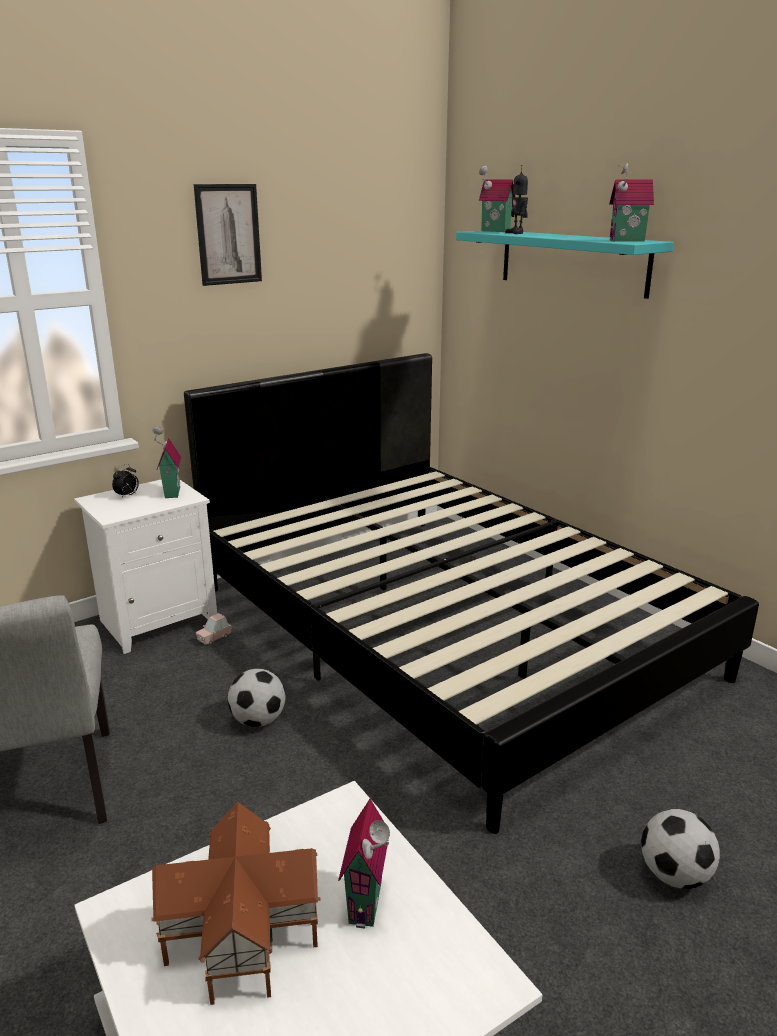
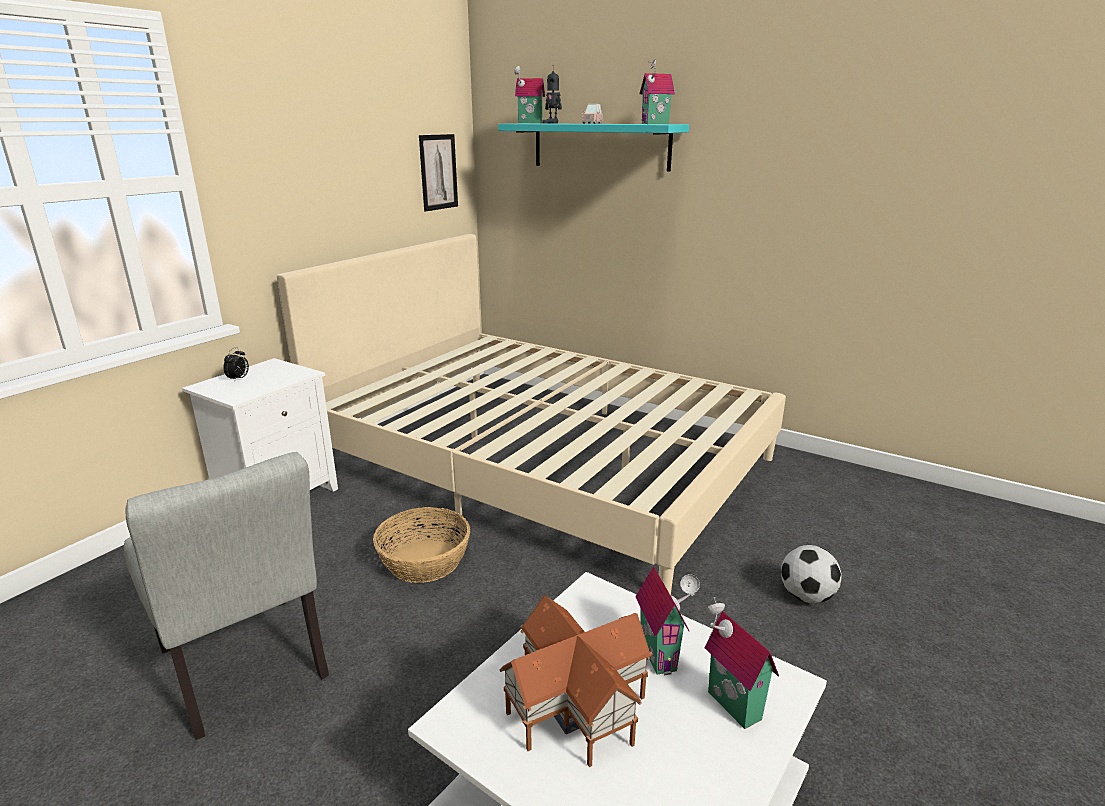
camera: 20 degrees left, 0 degrees up
(170, 492) = (281, 371): toy house -> toy house (731, 706)
(214, 638) = (342, 502): pink toy car -> pink toy car (592, 123)
(228, 234) = (303, 123): picture -> picture (438, 172)
(258, 720) = (424, 560): football -> basket
(446, 629) = (543, 460): black bed -> beige bed

